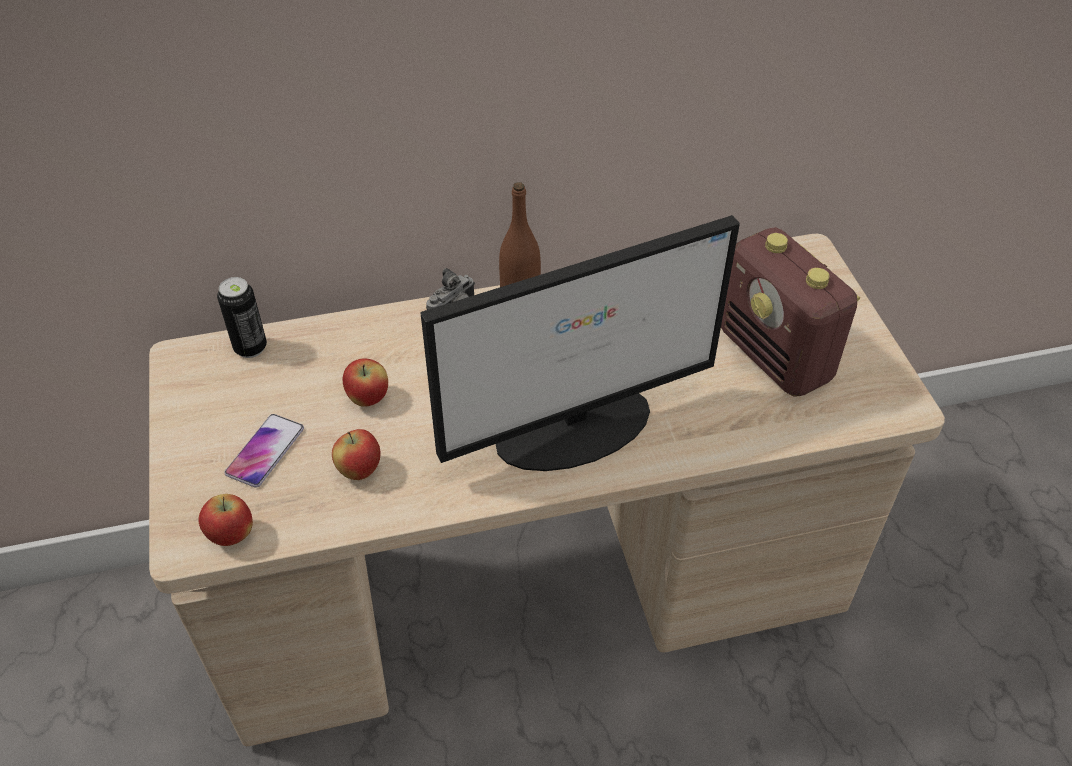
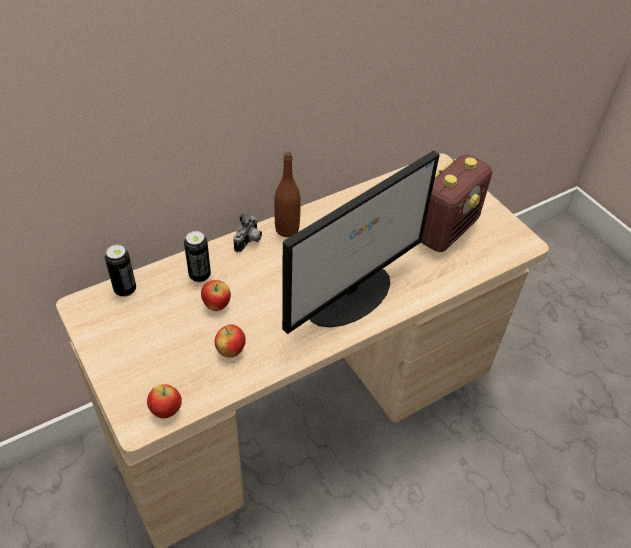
camera: 20 degrees left, 0 degrees up
(265, 451) = (164, 353): phone -> none
(363, 349) = (200, 275): none -> can
(775, 357) = (446, 230): radio -> radio turned 90 degrees counterclockwise

